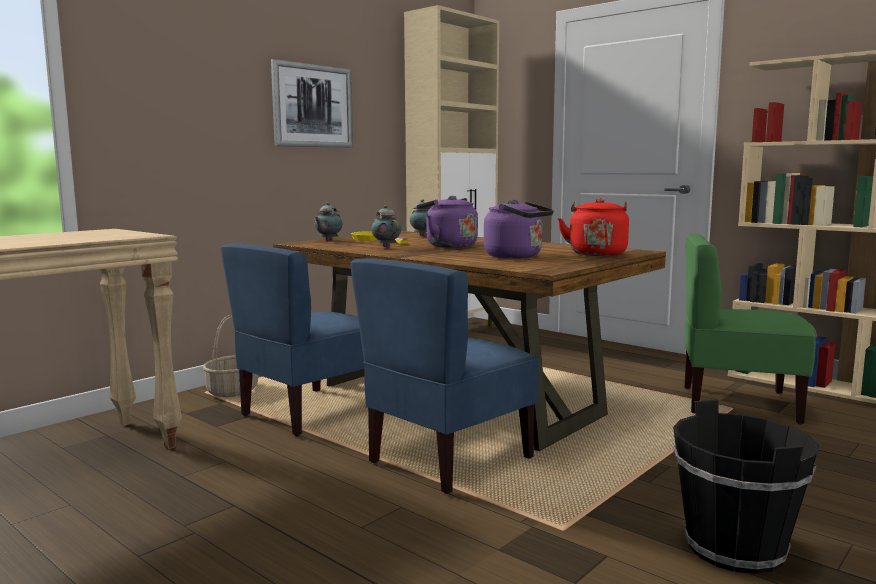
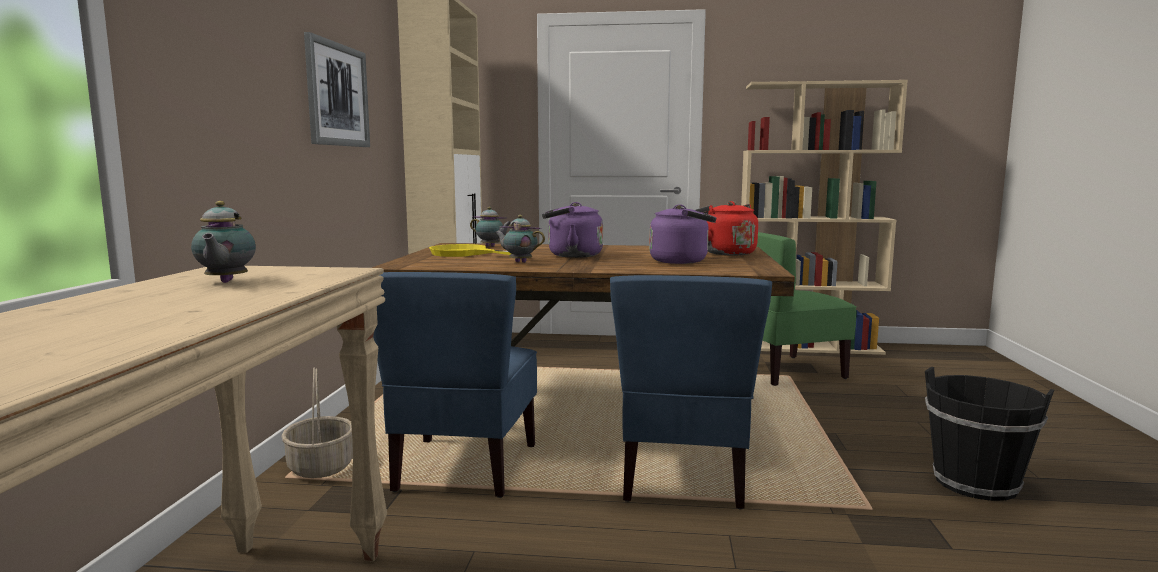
camera: 35 degrees left, 0 degrees up
(328, 241) = (418, 260): teapot -> teapot (225, 282)

